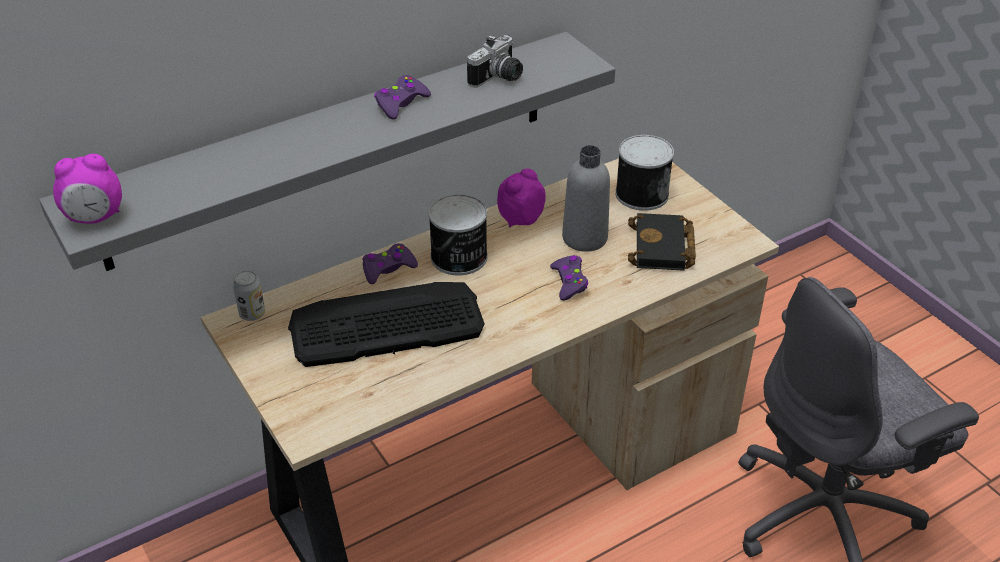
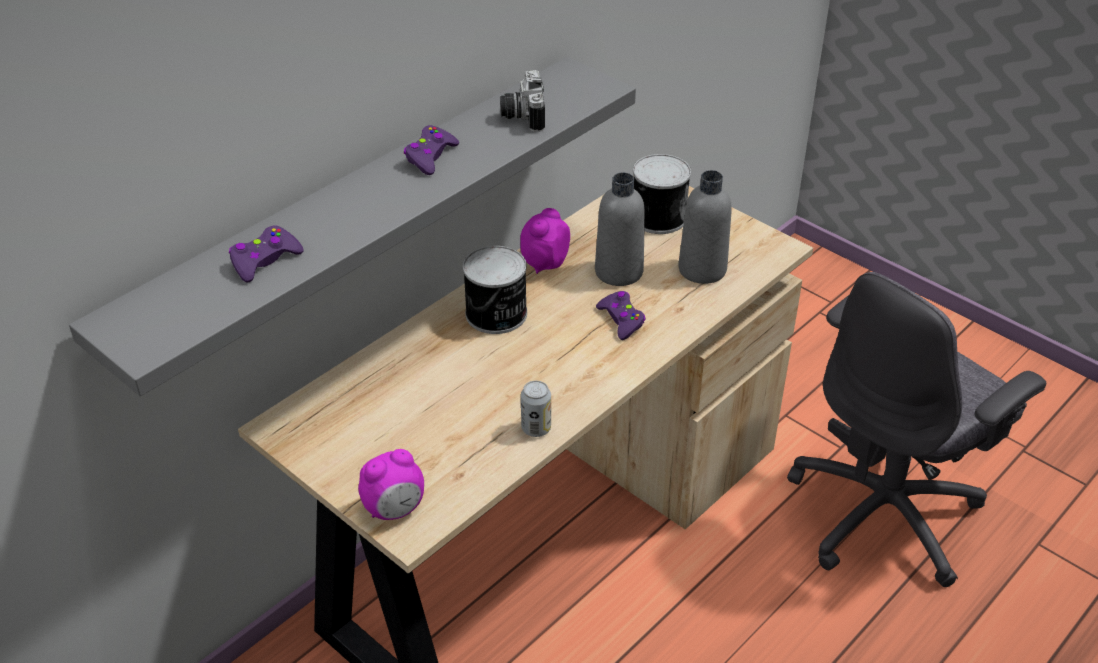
camera: 15 degrees left, 0 degrees up
(95, 218) = (147, 334): alarm clock -> alarm clock (394, 509)
(252, 314) = (296, 414): can -> can (536, 428)
(385, 324) = (447, 398): keyboard -> none
(388, 268) = (425, 339): purple game controller -> purple game controller (264, 260)
(499, 78) = (522, 115): camera -> camera turned 150 degrees clockwise
(663, 249) = (702, 269): black book -> grey bottle

